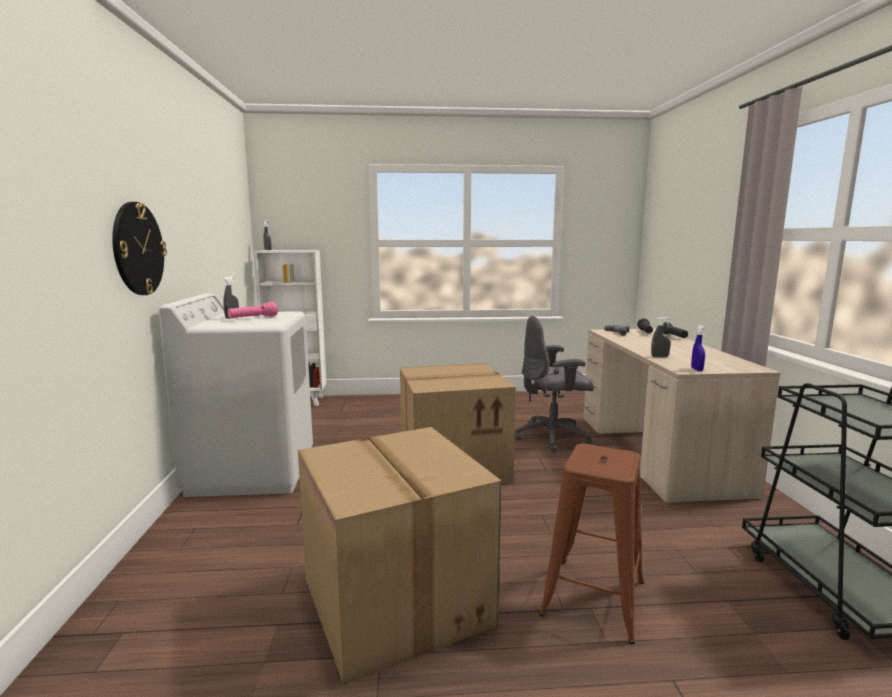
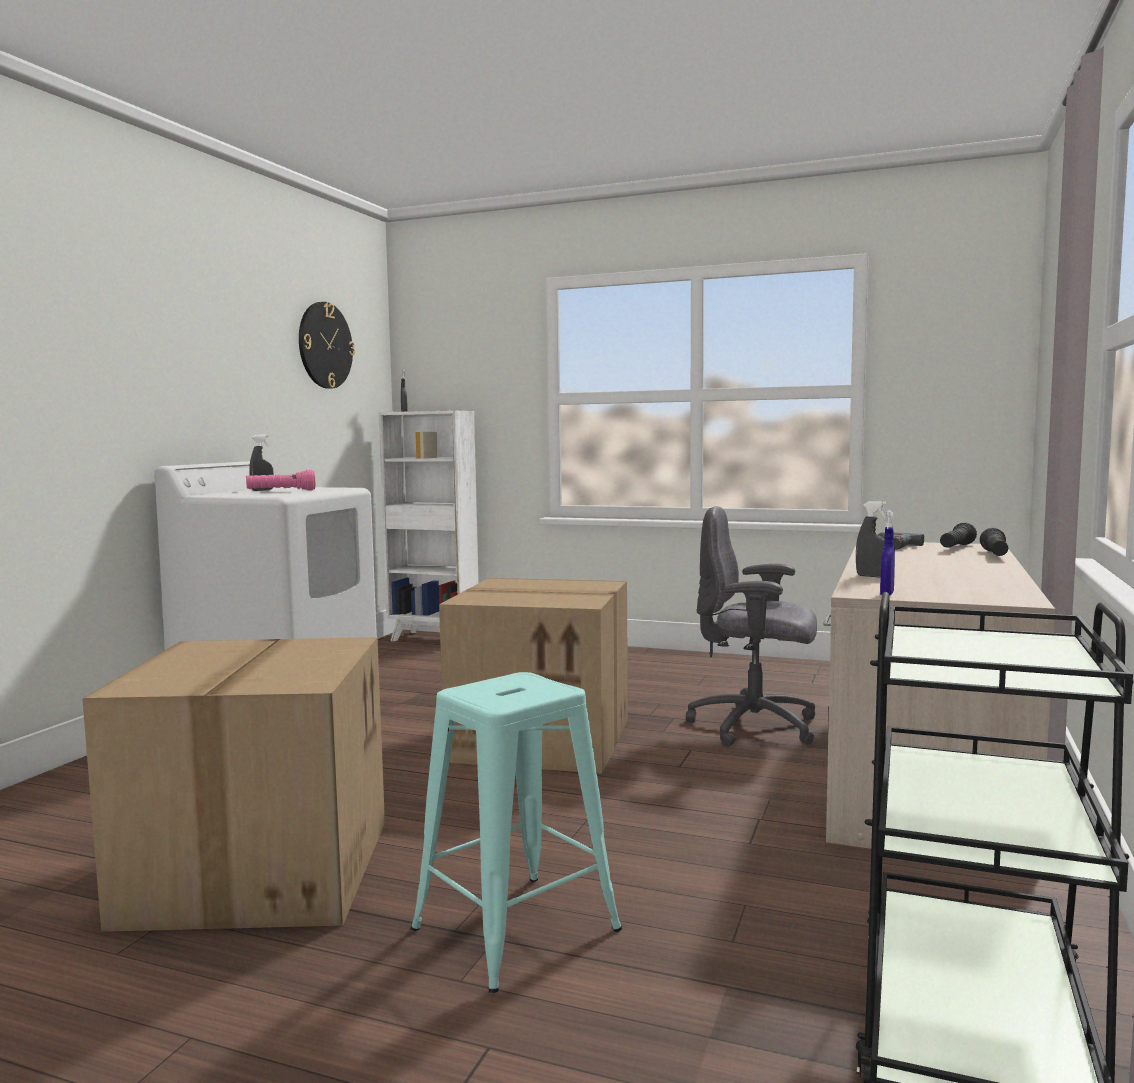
camera: 25 degrees right, 5 degrees down
(138, 249) = (128, 394): wall clock -> wall clock (325, 345)
(593, 598) = (515, 929): brown stool -> turquoise stool

